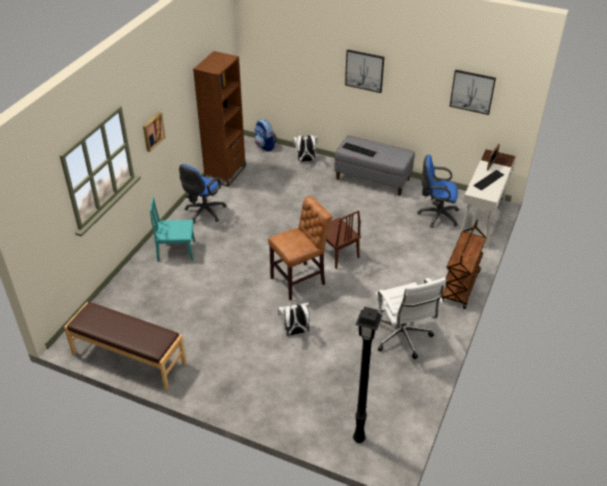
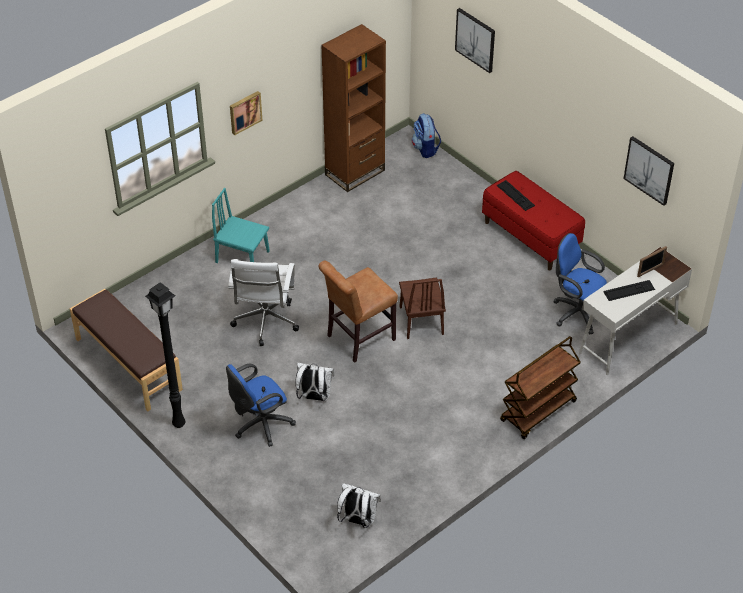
camera: 25 degrees right, 5 degrees up
(203, 213) = (299, 218): blue office chair -> blue office chair (260, 425)
(300, 280) = (358, 339): brown chair -> brown chair turned 150 degrees clockwise
(305, 160) = (463, 184): white backpack -> white backpack (358, 520)
(360, 438) = (309, 533): black floor lamp -> black floor lamp (180, 424)
(364, 70) = (539, 99): picture -> picture (475, 39)
(373, 179) = (531, 237): grey bench -> red bench
(403, 339) = (427, 447): white office chair -> white office chair (265, 323)

